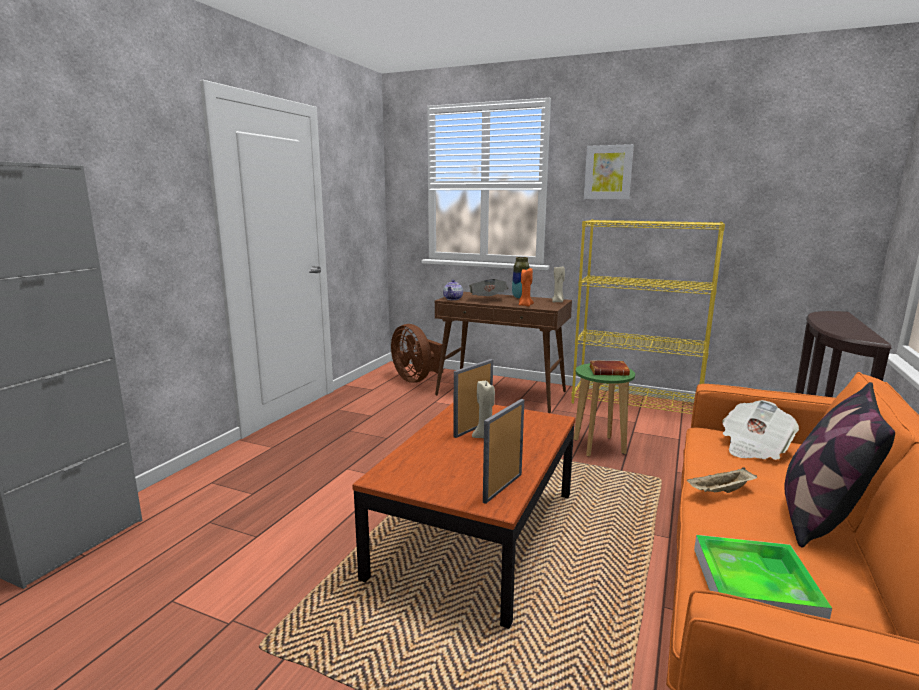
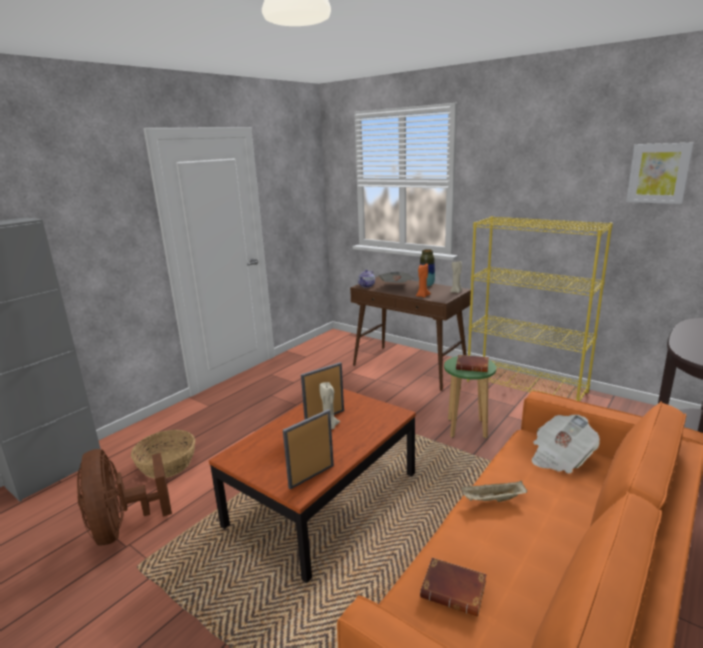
camera: 15 degrees right, 5 degrees up
(244, 517) = (167, 464): none -> basket
(416, 379) = (345, 348): brown fan -> brown fan (123, 526)
(608, 172) = (507, 172): picture -> picture (658, 173)
(754, 584) = (455, 590): tray -> brown book
(819, 517) = (565, 536): pillow -> none

